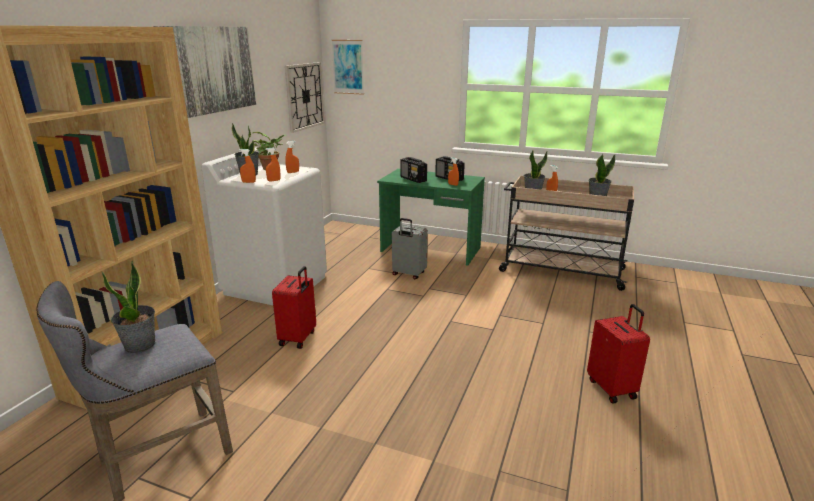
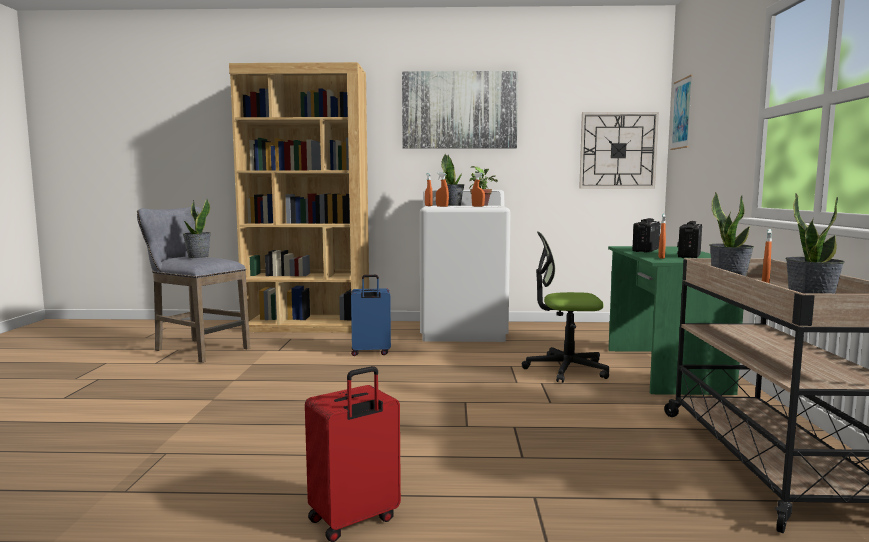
camera: 70 degrees right, 15 degrees down
(298, 338) = (370, 353): red suitcase -> blue suitcase
(408, 274) = (566, 369): grey suitcase -> office chair

